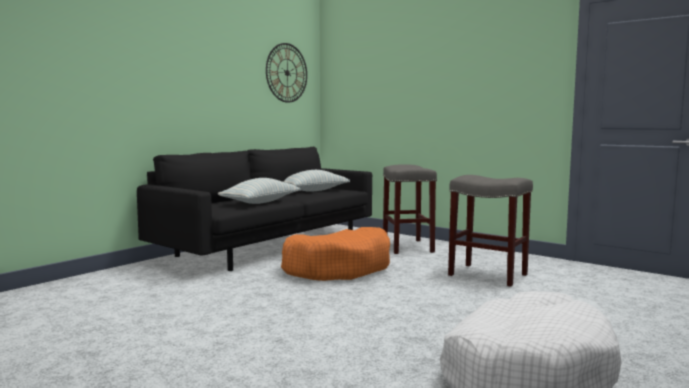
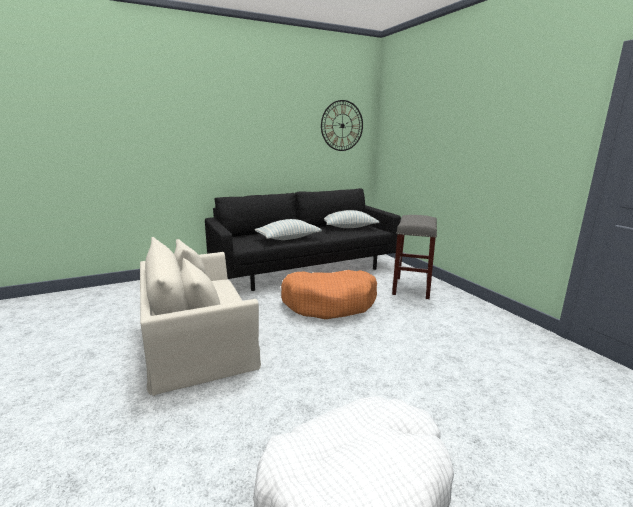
camera: 25 degrees right, 10 degrees up
(224, 318) = (197, 341): none -> beige armchair
(489, 275) = (452, 339): grey stool -> none

